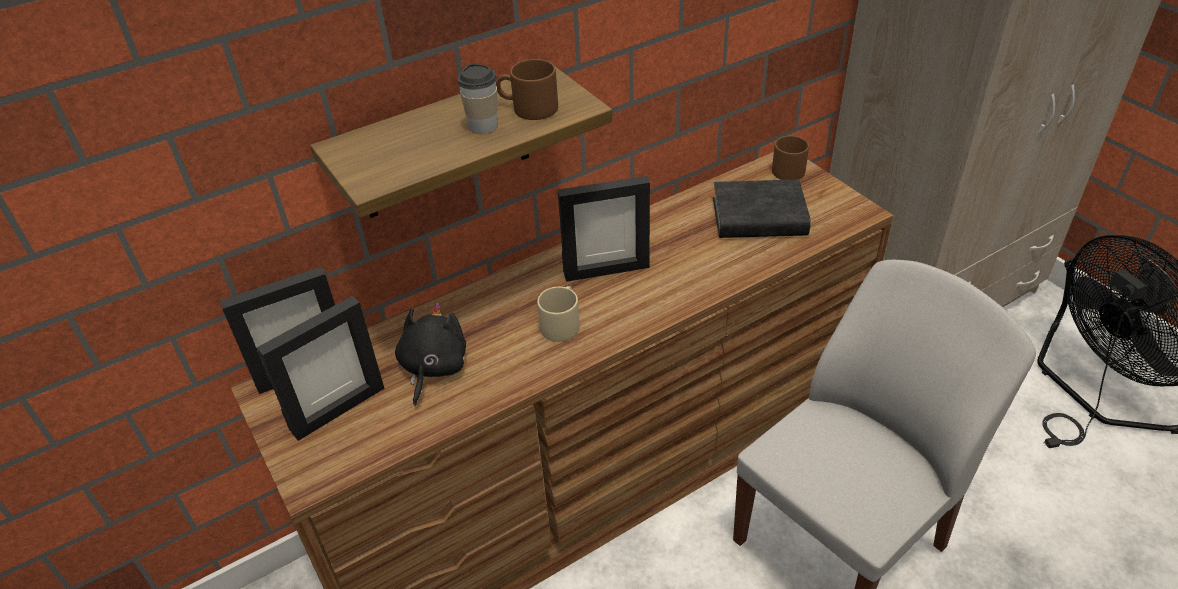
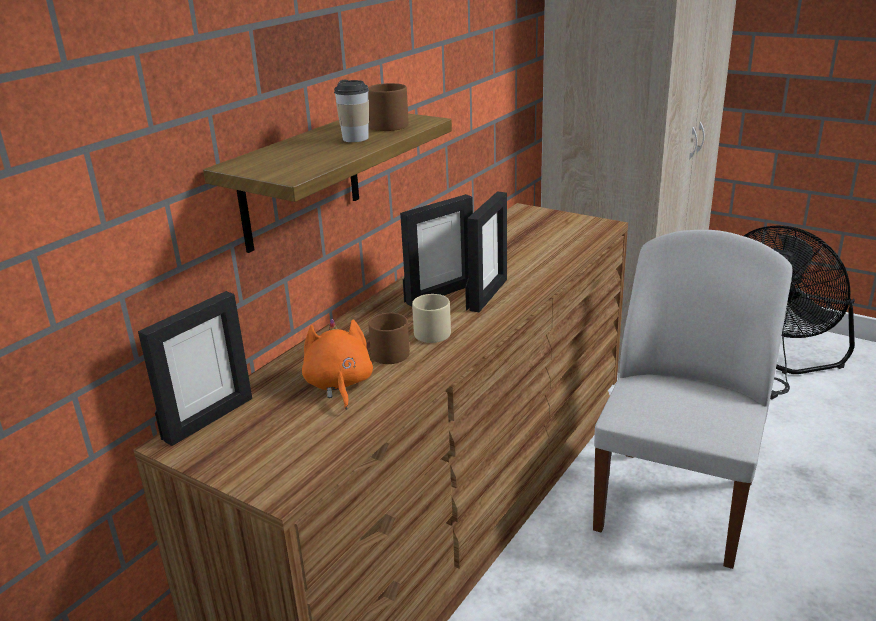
camera: 25 degrees left, 15 degrees down
(338, 409) = (267, 434): picture frame -> picture frame (487, 294)
(433, 368) = (339, 384): black plush toy -> orange plush toy
(759, 217) = (533, 241): black book -> none
(788, 168) = (529, 213): brown mug -> brown mug (389, 351)

